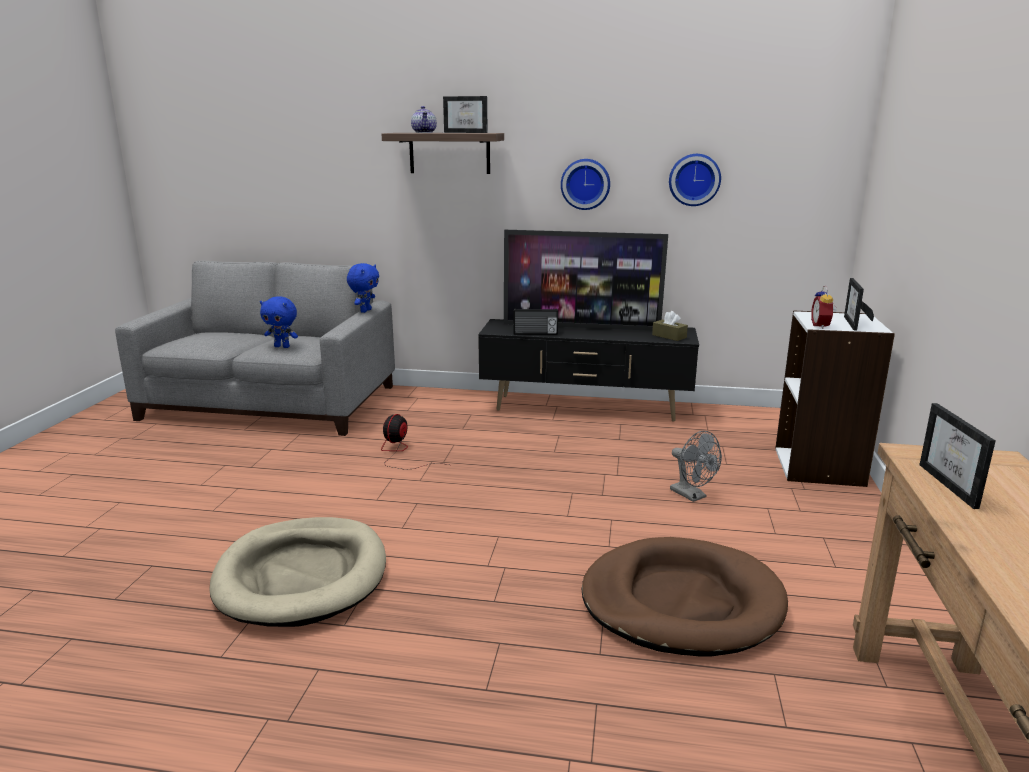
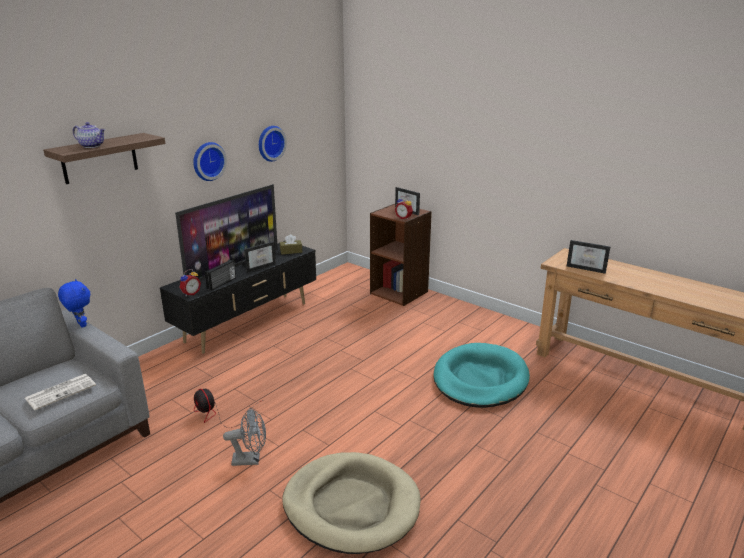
camera: 60 degrees left, 5 degrees up
(282, 347) = (61, 391): blue plush toy -> newspaper
(468, 133) = (133, 139): picture frame -> picture frame (260, 266)
(494, 330) = (190, 293): none -> alarm clock
(681, 602) = (480, 379): brown dog bed -> turquoise dog bed
(692, 496) = (391, 335): grey fan -> grey fan (250, 460)
(820, 467) = (399, 292): white bookcase -> brown bookcase

